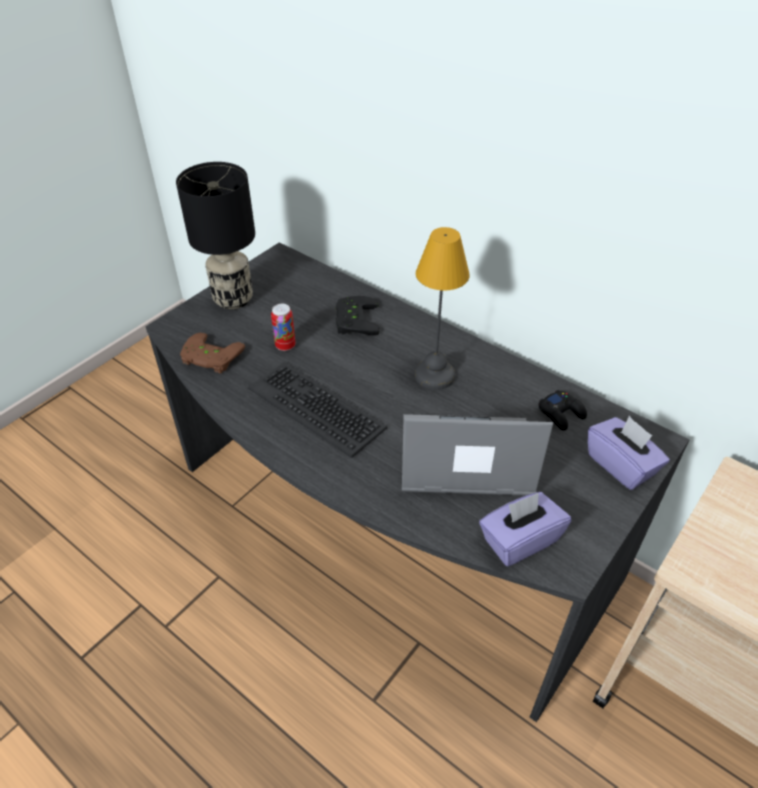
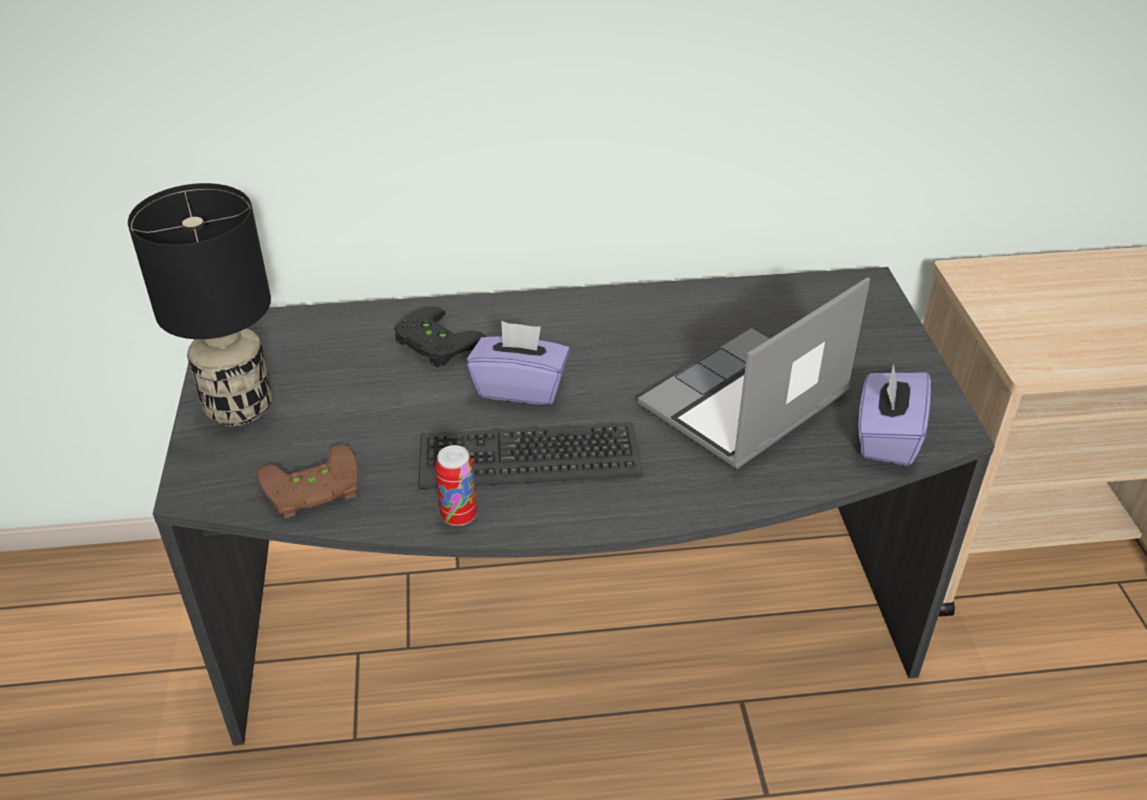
camera: 45 degrees left, 5 degrees down
(285, 346) = (392, 418): can -> can (458, 516)
(434, 374) = (603, 345): table lamp -> none
(561, 413) = (766, 308): black game controller -> none
(621, 465) = (871, 320): purple tissue box -> purple tissue box (520, 387)

